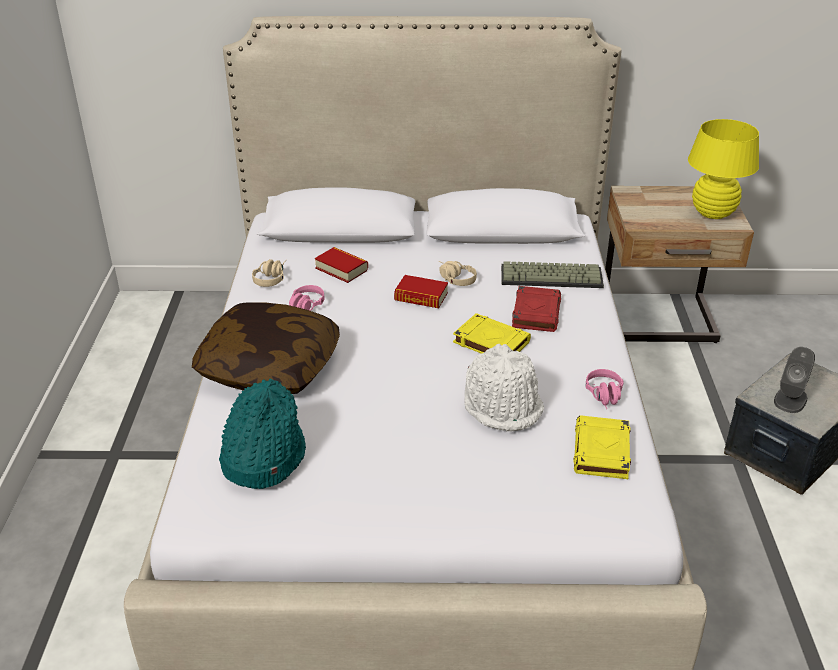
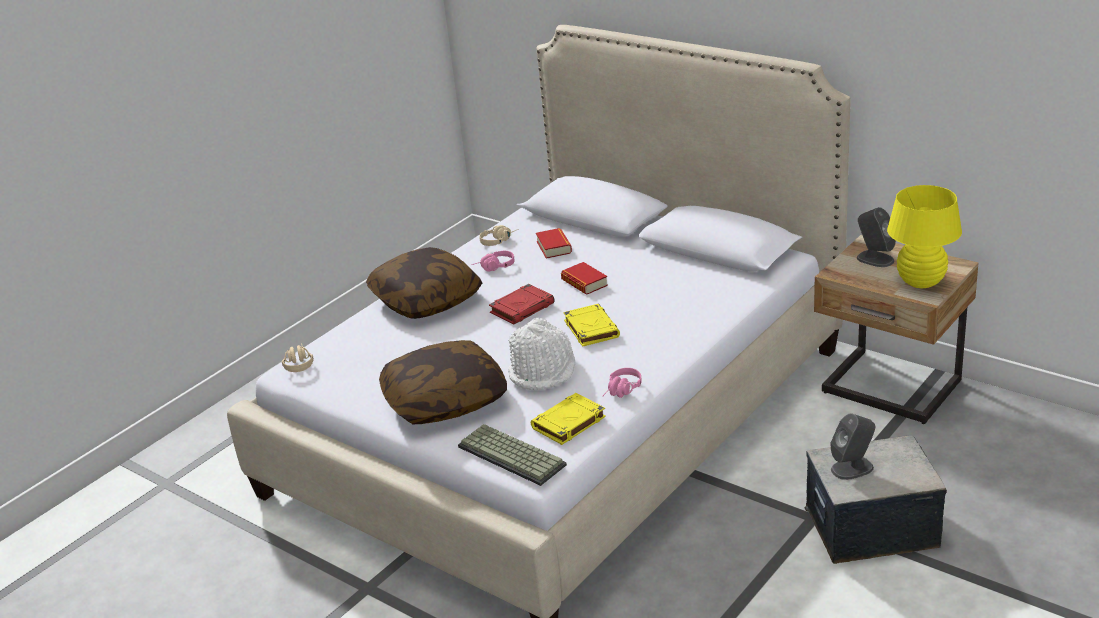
camera: 40 degrees right, 5 degrees down
(262, 456) = (357, 350): turquoise hat -> none
(441, 479) = (445, 401): none -> pillow
(453, 279) = (626, 276): beige headphones -> beige headphones (298, 363)
(536, 312) = (653, 318): red book -> red book (522, 308)
(552, 276) = (706, 296): keyboard -> keyboard (513, 455)
(651, 203) = (874, 259): none -> grey speaker

